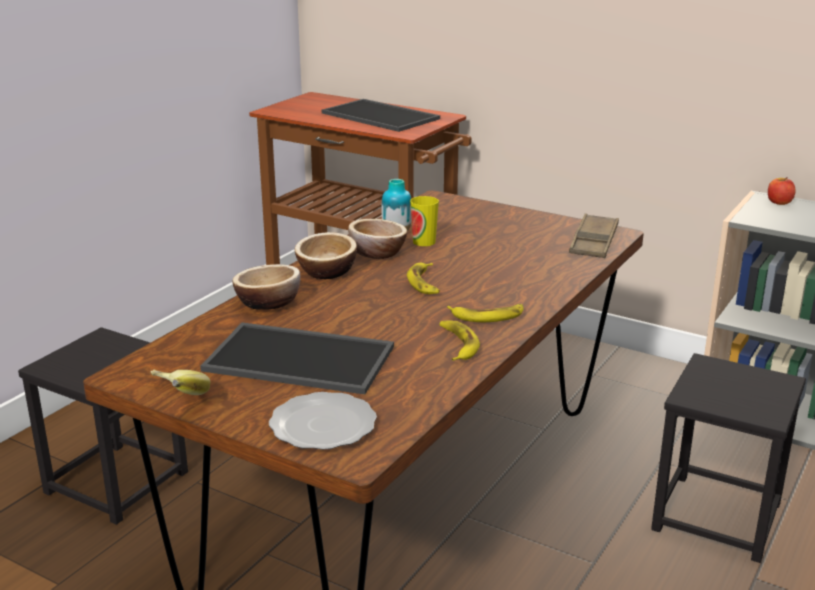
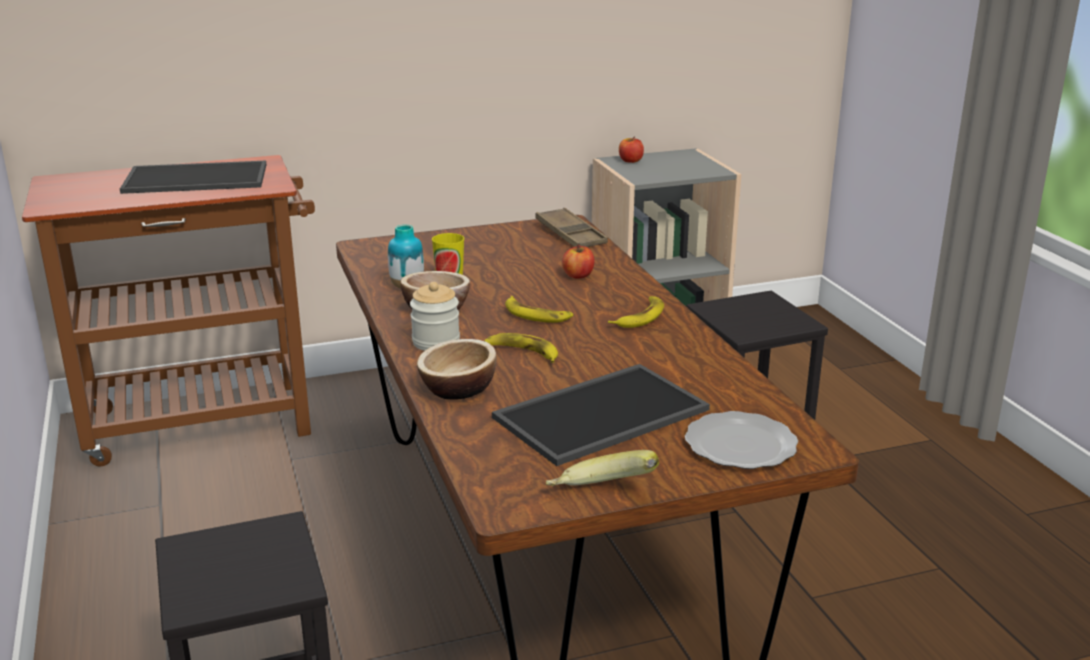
camera: 50 degrees left, 0 degrees up
(326, 271) = (436, 342): bowl -> jar
(457, 344) = (673, 345): banana -> banana (523, 352)
(522, 271) = (578, 275): none -> apple

